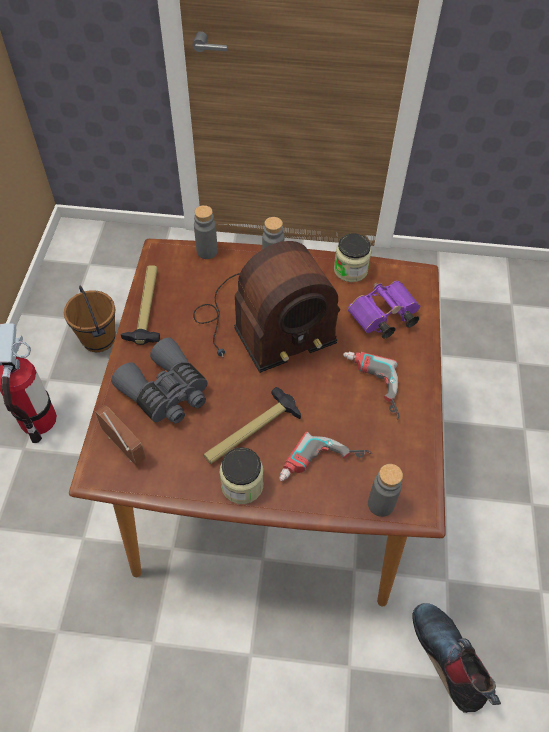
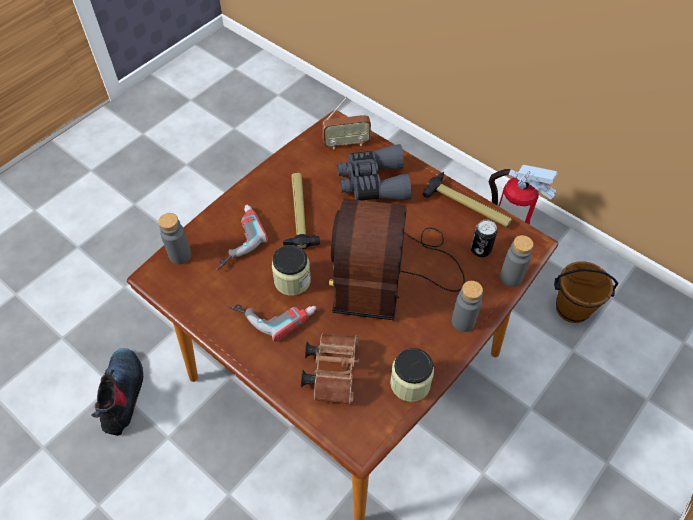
camera: 125 degrees right, 0 degrees up
(192, 280) = (480, 250): none -> can
(242, 485) = (264, 189): jar -> jar (292, 280)
(382, 318) = (332, 370): purple binoculars -> brown binoculars
(449, 658) = (123, 395): boot -> boot turned 105 degrees counterclockwise

